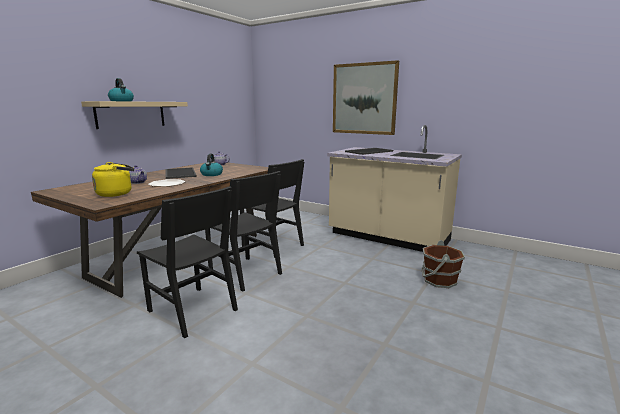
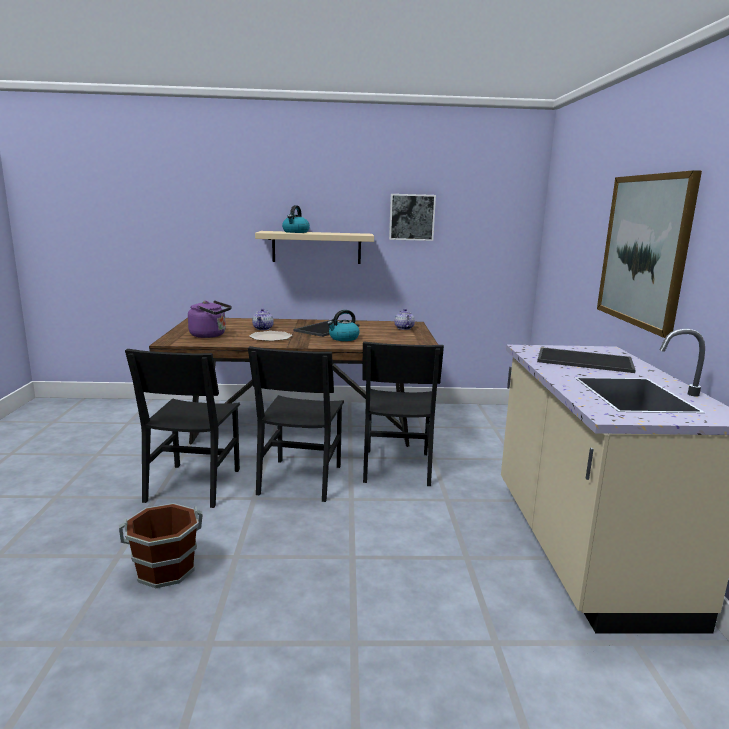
camera: 55 degrees right, 0 degrees up
(117, 193) = (210, 335): yellow kettle -> purple kettle
(191, 89) = (411, 217): none -> picture
(439, 280) = (473, 657): brown bucket -> brown bucket (165, 569)

